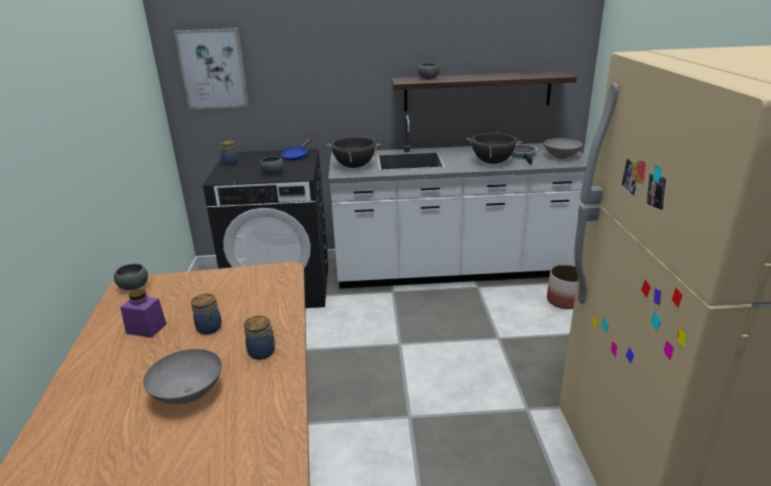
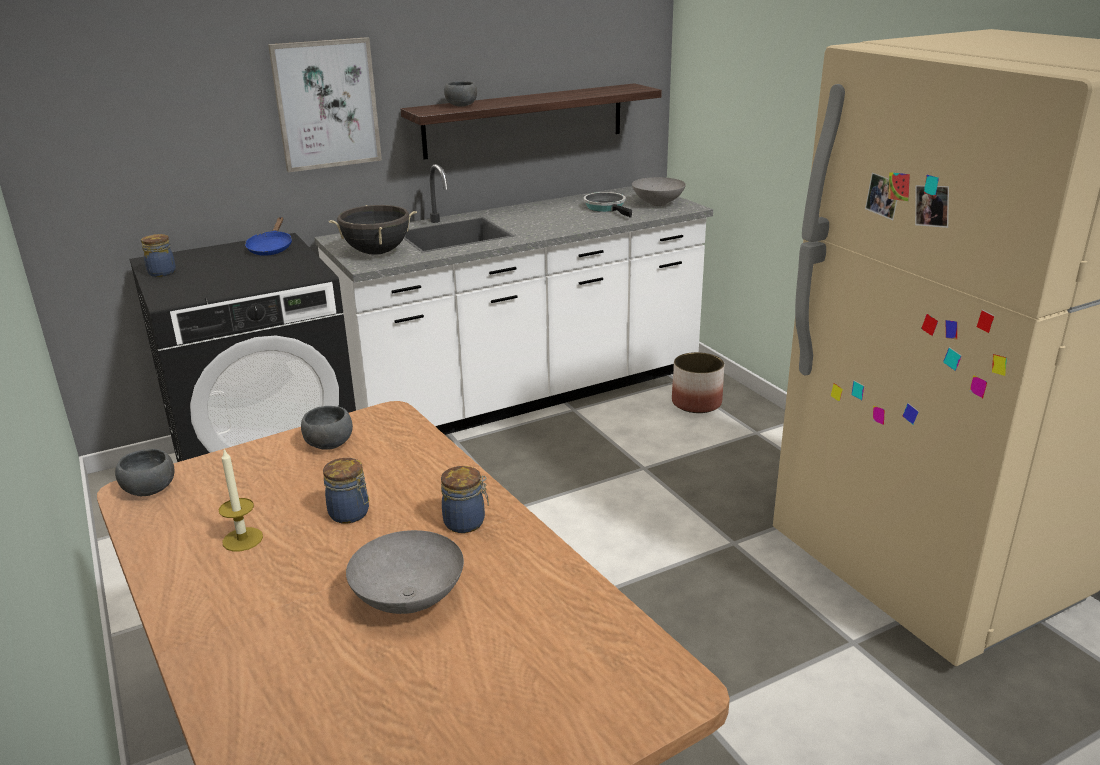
camera: 25 degrees left, 0 degrees up
(146, 328) = (242, 539): purple jar -> candle
(213, 69) = (95, 112): picture -> picture (326, 104)
(272, 173) = (259, 278): grey bowl -> grey bowl (328, 444)
(492, 162) = (575, 221): black cooking pot -> none

